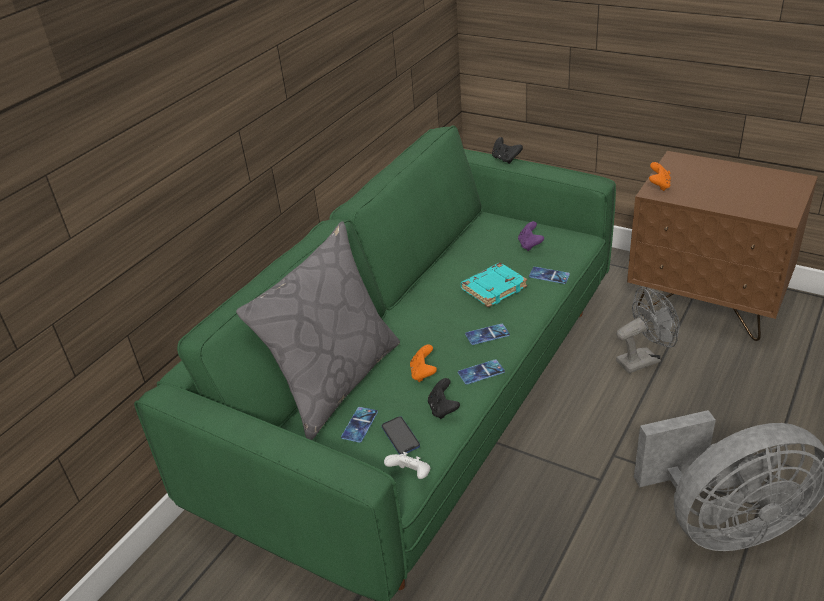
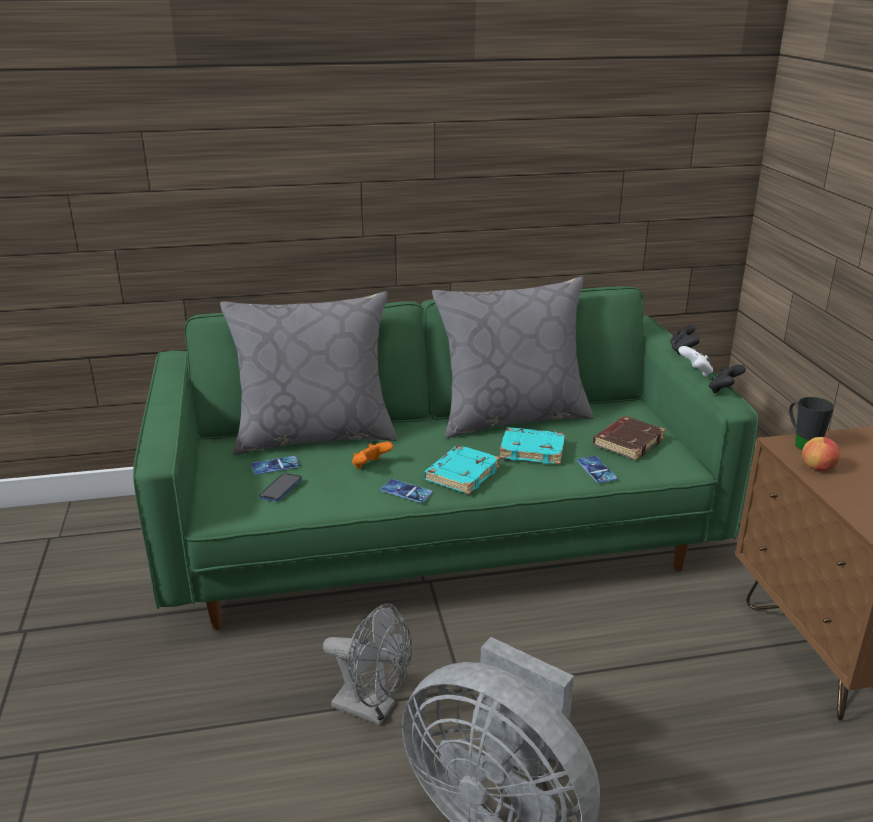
camera: 45 degrees right, 10 degrees down
(411, 475) = (240, 512): white game controller -> white game controller (695, 372)
(435, 273) = (512, 417): none -> grey pillow
(443, 409) = (336, 493): black game controller -> black game controller (724, 390)
(487, 334) = (461, 474): phone -> turquoise book
(530, 245) = (628, 442): purple game controller -> brown book
(643, 359) = (676, 642): grey fan -> grey fan (373, 709)
(659, 186) = (802, 443): orange game controller -> black mug
(691, 196) = (818, 468): none -> apple

